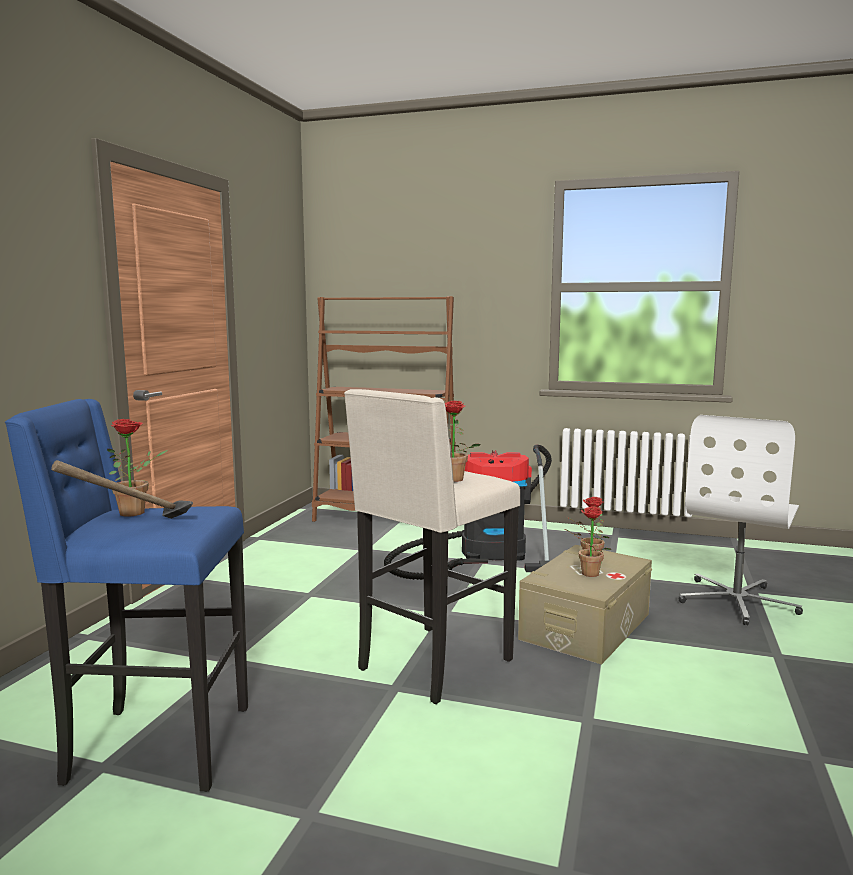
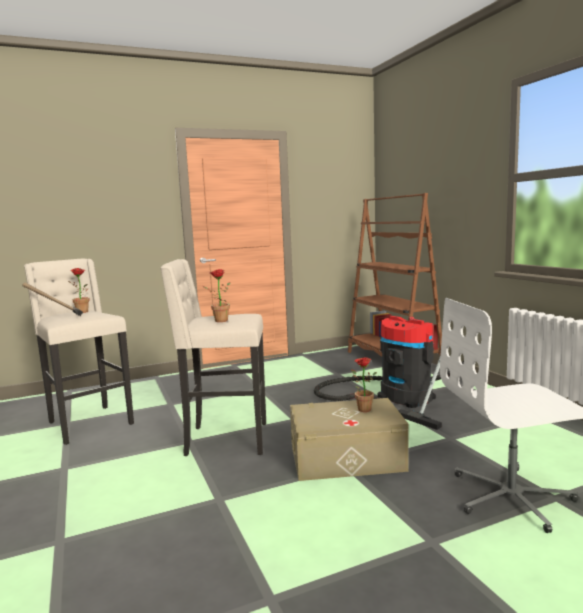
camera: 50 degrees right, 0 degrees up
(155, 746) = (88, 423): blue stool -> beige stool
(586, 574) = (335, 415): potted plant -> none

